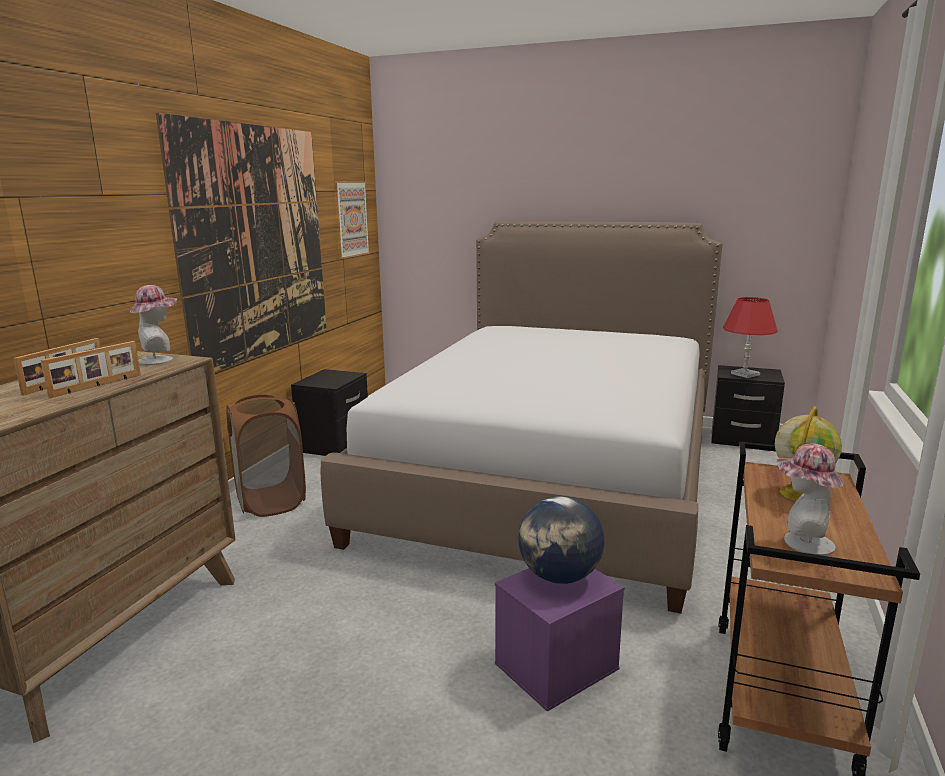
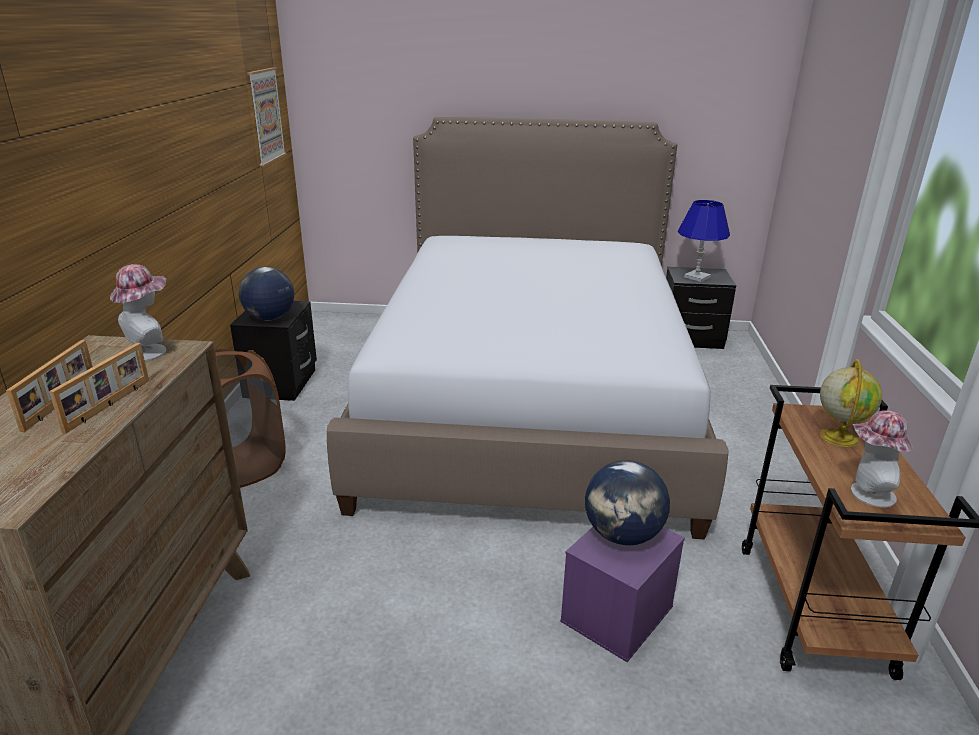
camera: 15 degrees left, 10 degrees up
(257, 243) = (182, 165): picture -> none
(325, 382) = (269, 318): none -> globe
(744, 374) = (697, 277): red table lamp -> blue table lamp

